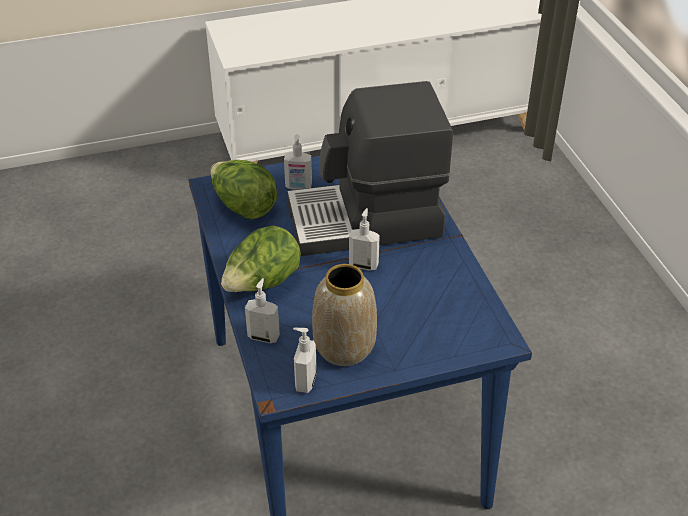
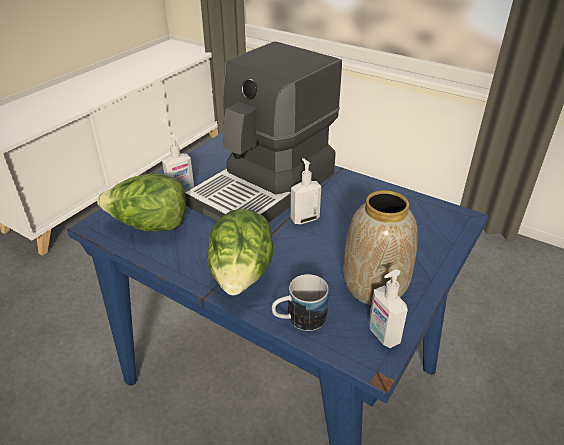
camera: 40 degrees left, 5 degrees down
(264, 336) = (298, 319): soap dispenser -> mug

